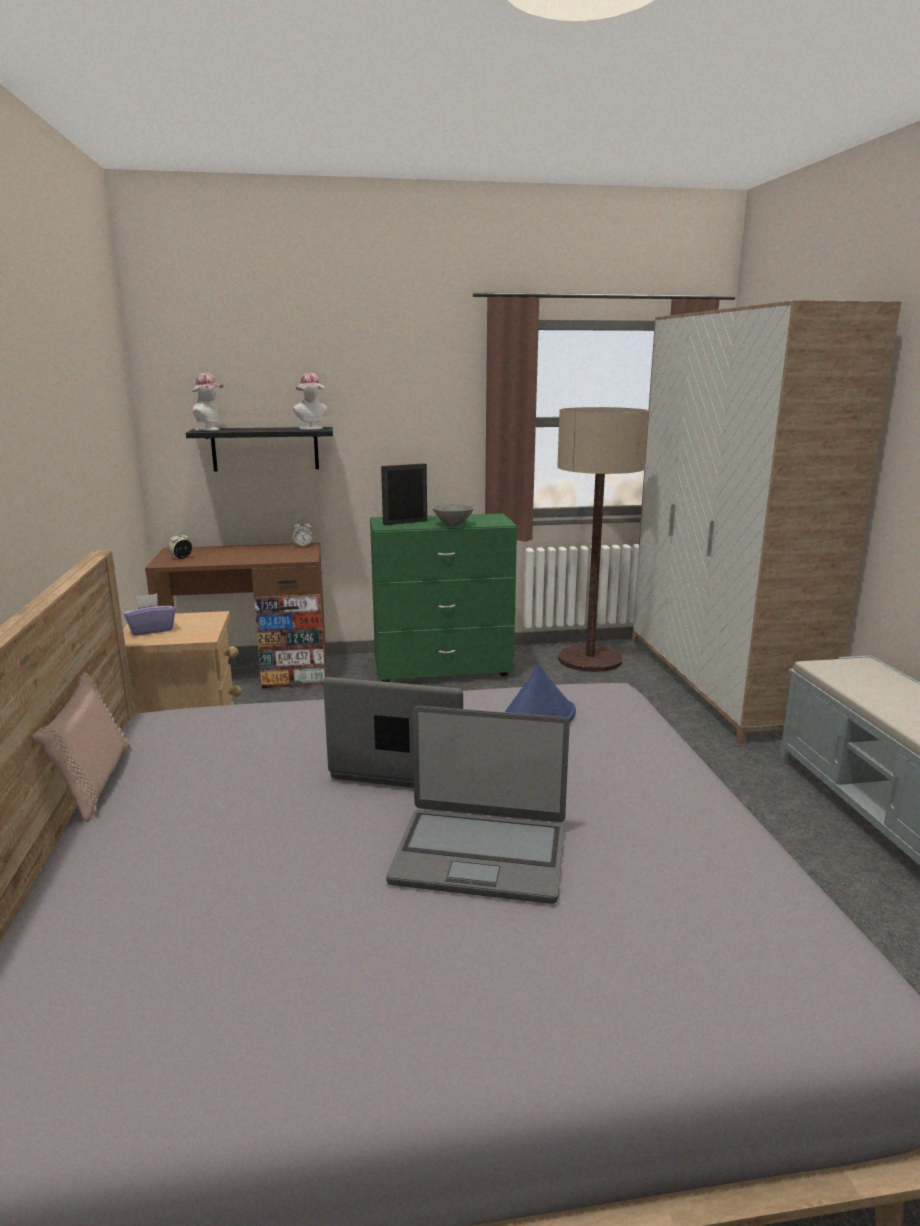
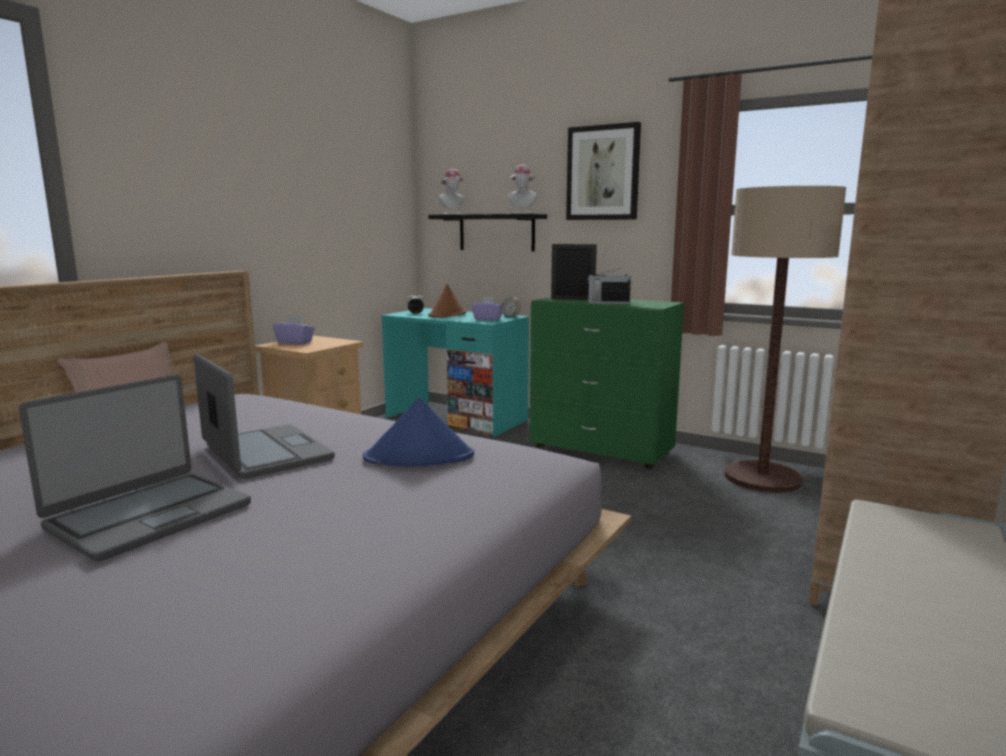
camera: 40 degrees right, 5 degrees down
(228, 554) = (447, 315): none -> brown hat
(249, 675) = (456, 418): brown desk -> turquoise desk
(292, 554) = (487, 319): none -> purple tissue box
(397, 383) = (603, 173): none -> picture
(453, 524) = (607, 303): grey bowl -> radio
(480, 855) = (149, 515): laptop -> laptop turned 105 degrees counterclockwise

